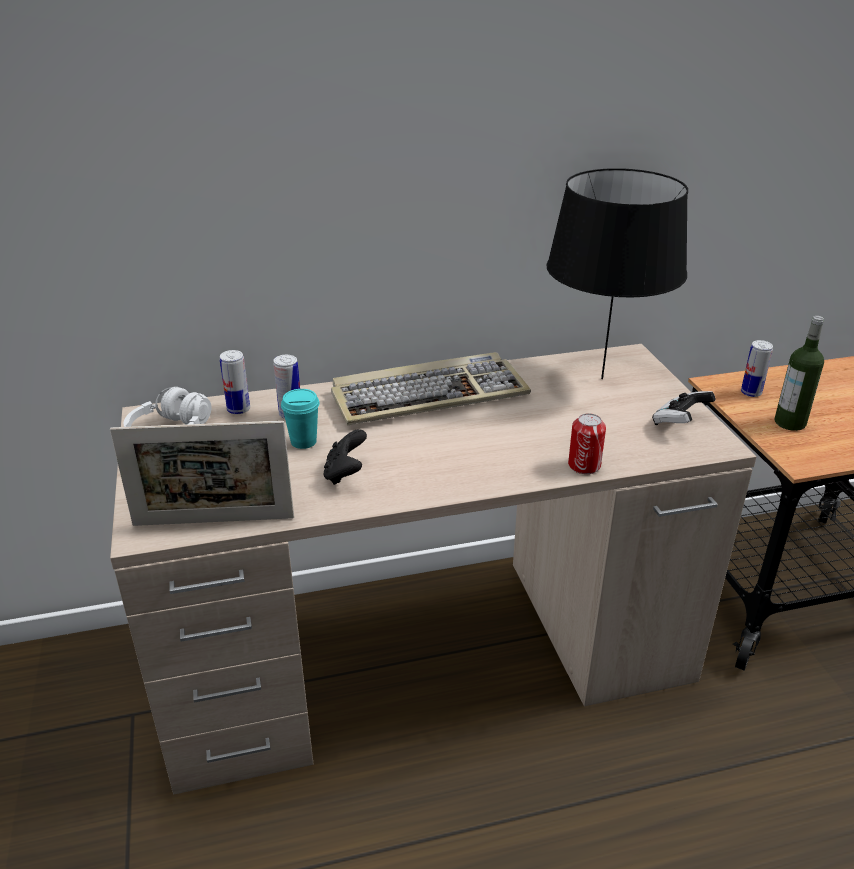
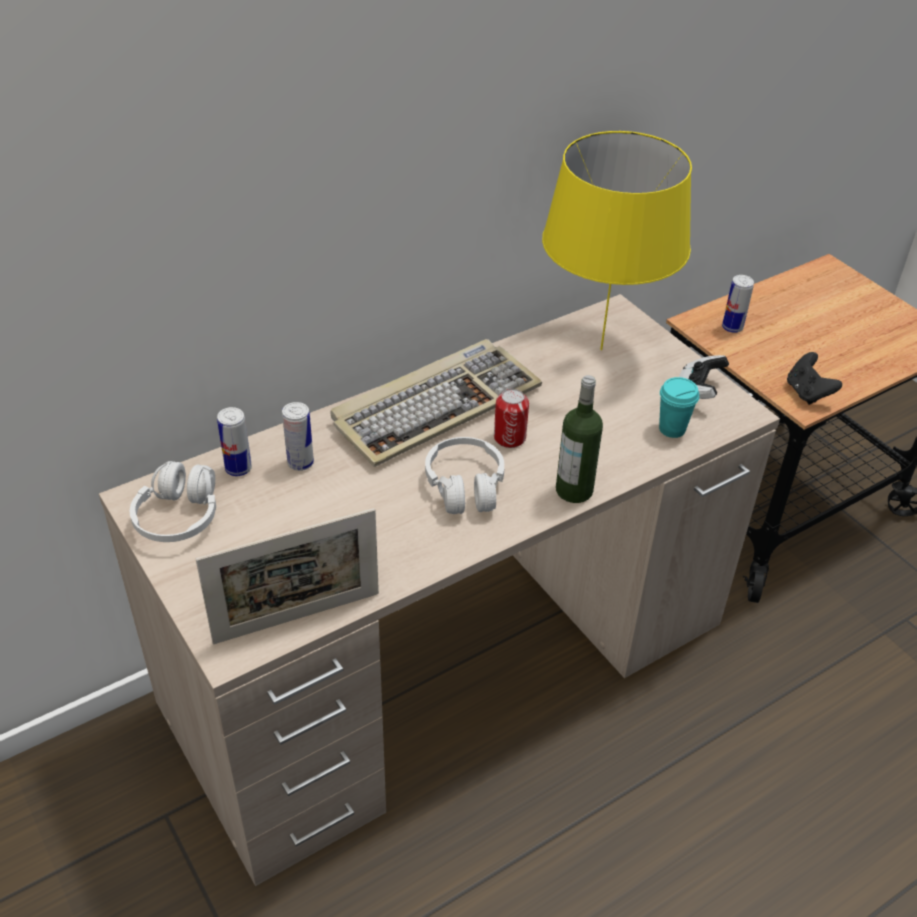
camera: 20 degrees left, 10 degrees up
(303, 442) = (335, 496): turquoise cup -> turquoise cup (672, 429)
(345, 474) = (401, 527): black game controller -> black game controller (807, 393)
(419, 455) = (465, 486): none -> white headphones
(584, 465) = (630, 464): can -> can (509, 437)
(601, 378) = (600, 349): black table lamp -> yellow table lamp
(790, 423) = (780, 358): bottle -> bottle (574, 490)

